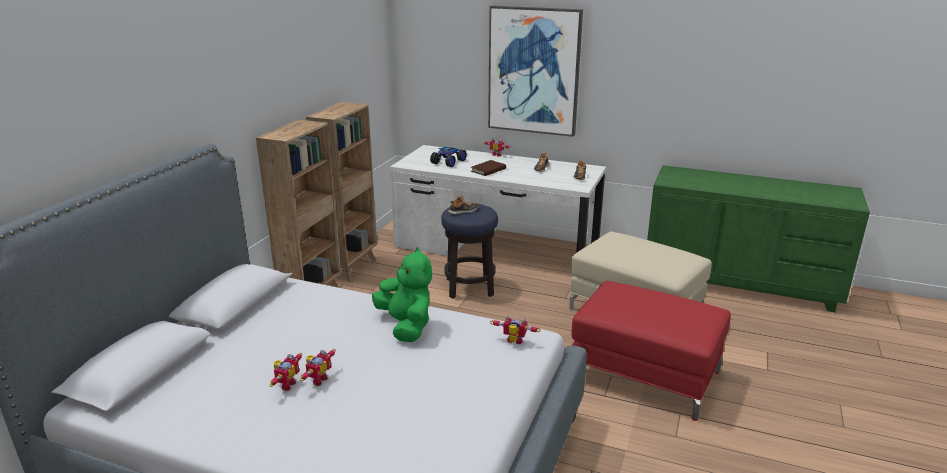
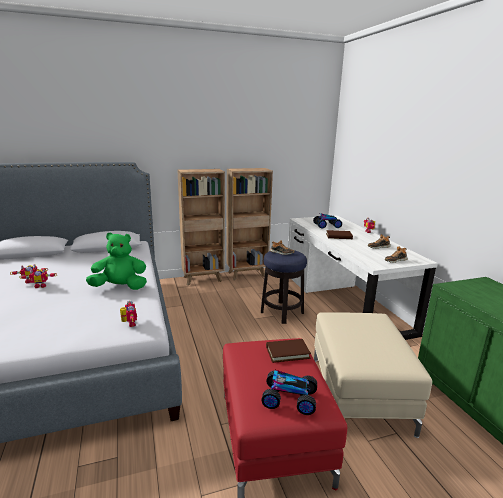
camera: 50 degrees right, 5 degrees down
(406, 326) = (120, 287): green plush toy -> green plush toy turned 120 degrees counterclockwise
(534, 71) = (403, 166): picture -> none
(629, 292) = (287, 352): none -> brown book
(692, 316) = (289, 399): none -> toy car

